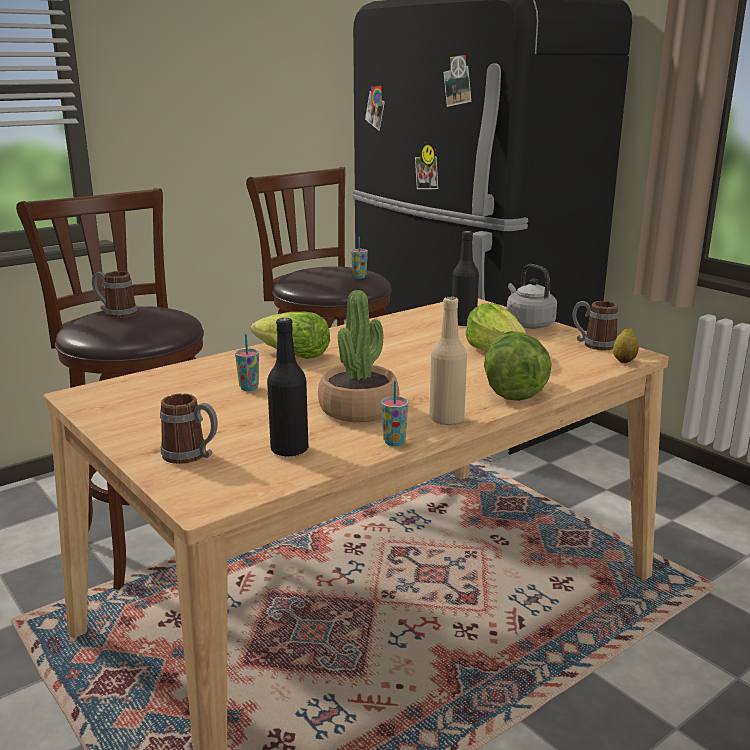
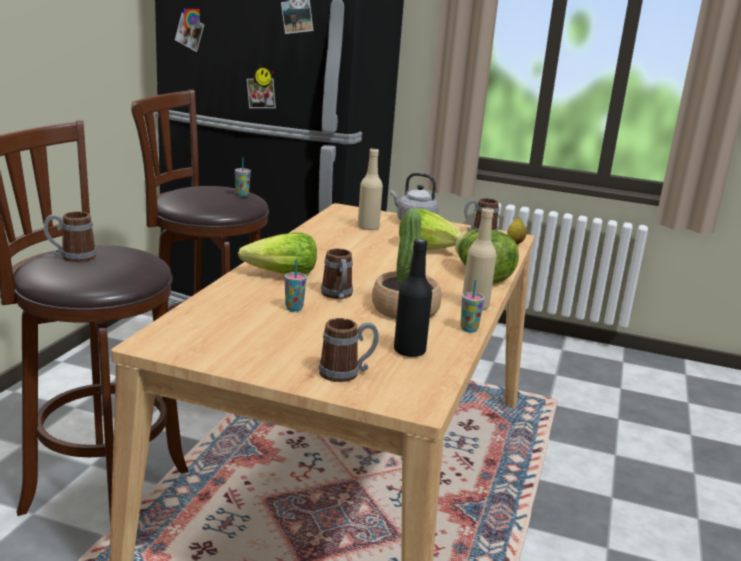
camera: 35 degrees left, 0 degrees up
(312, 384) = (338, 296): none -> mug
(463, 323) = (368, 227): black bottle -> beige bottle

